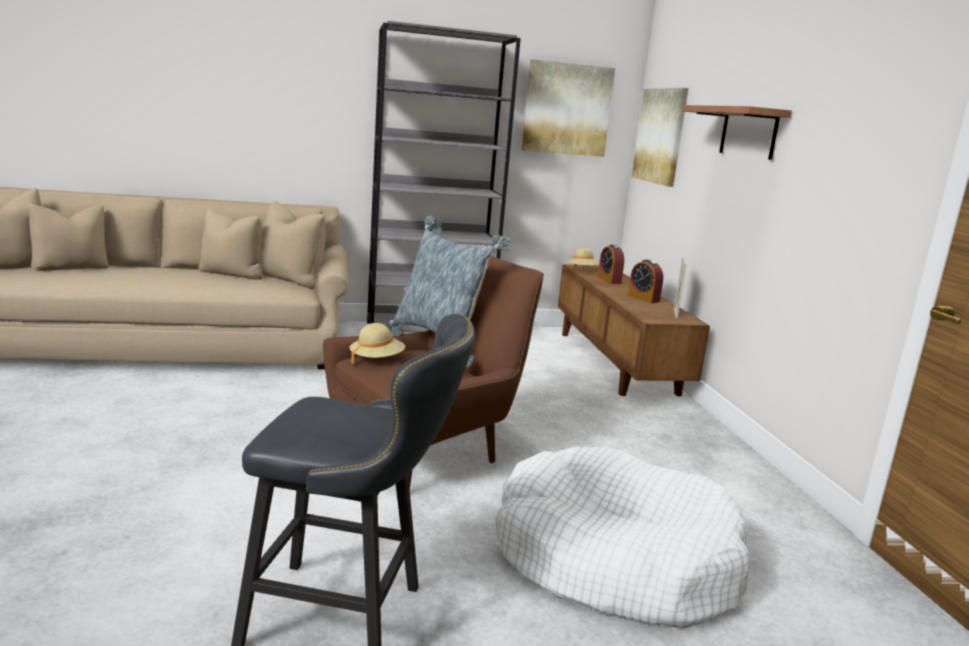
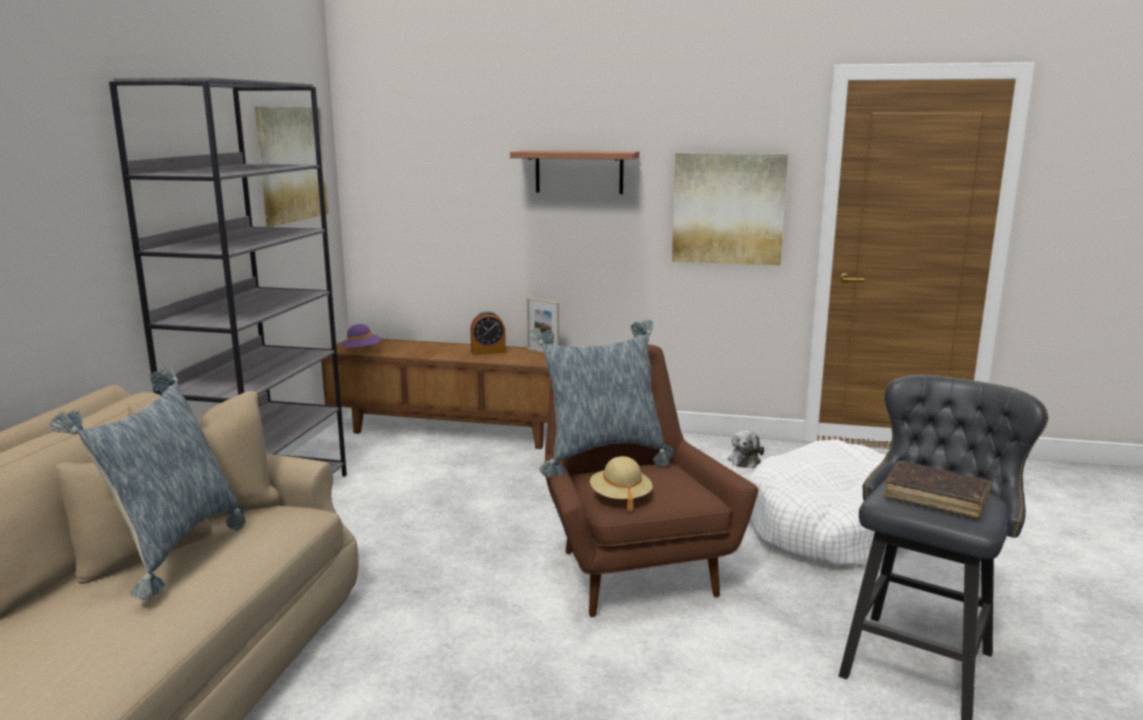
camera: 65 degrees left, 0 degrees up
(224, 277) = (170, 560): none -> pillow
(328, 420) = (936, 498): none -> brown book
(582, 271) = (362, 351): beige hat -> purple hat
(609, 280) = (410, 349): alarm clock -> none
(660, 136) = (404, 180): picture -> picture (728, 208)
(734, 496) = (744, 460): none -> plush toy

